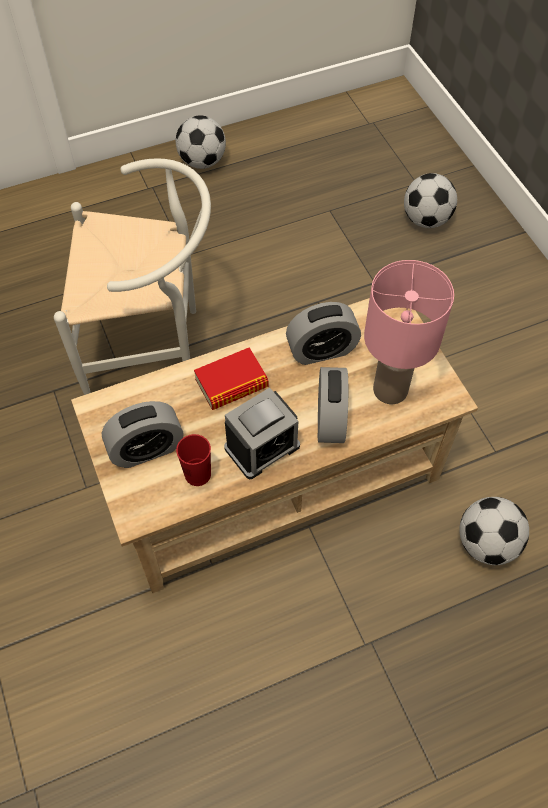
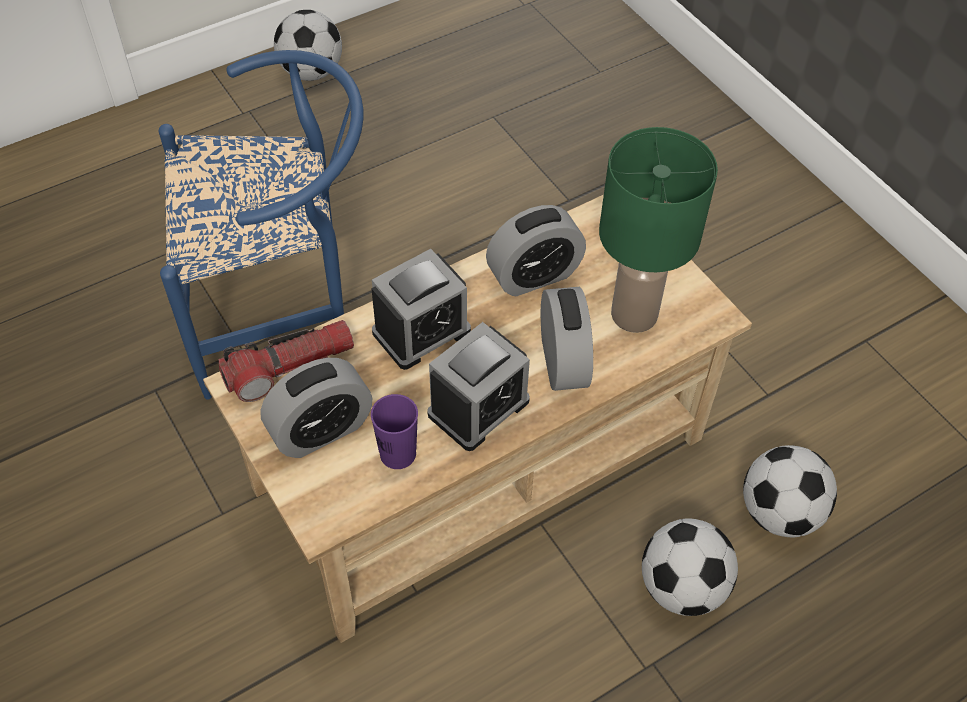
camera: 10 degrees left, 5 degrees down
(132, 399) = (289, 367): none -> flashlight
(153, 346) = (285, 315): white chair -> blue chair
(197, 474) = (398, 454): red cup -> purple cup
(231, 383) = (421, 331): book -> alarm clock
(391, 390) = (635, 315): pink table lamp -> green table lamp
(426, 220) = (621, 116): football -> football (682, 588)

